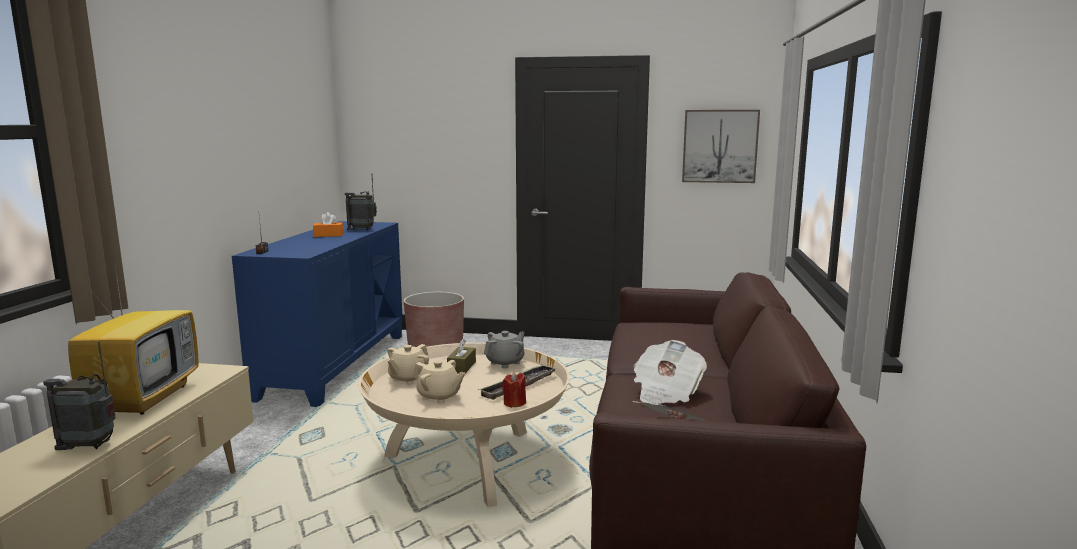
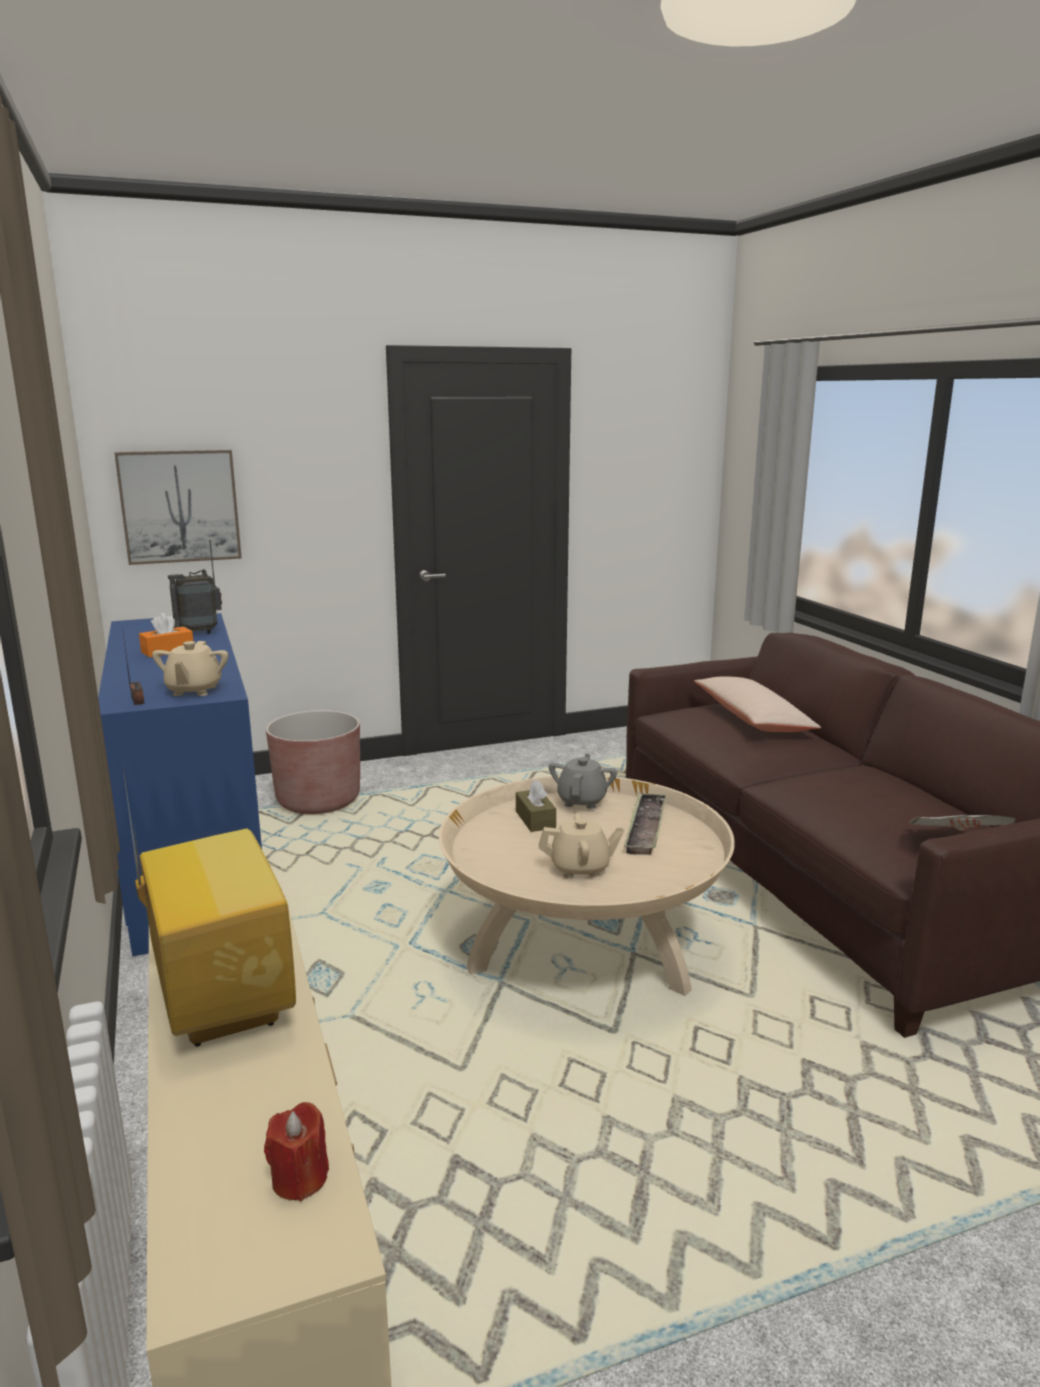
camera: 30 degrees left, 5 degrees up
(89, 446) = (294, 1105): radio -> none
(408, 379) = (498, 854): beige teapot -> beige teapot (194, 690)
(514, 403) = (679, 852): red candle -> red candle (299, 1178)
(666, 392) = (863, 797): newspaper -> none
(686, 334) = (752, 719): none -> beige pillow
(719, 146) = (654, 470): picture -> picture (180, 506)

